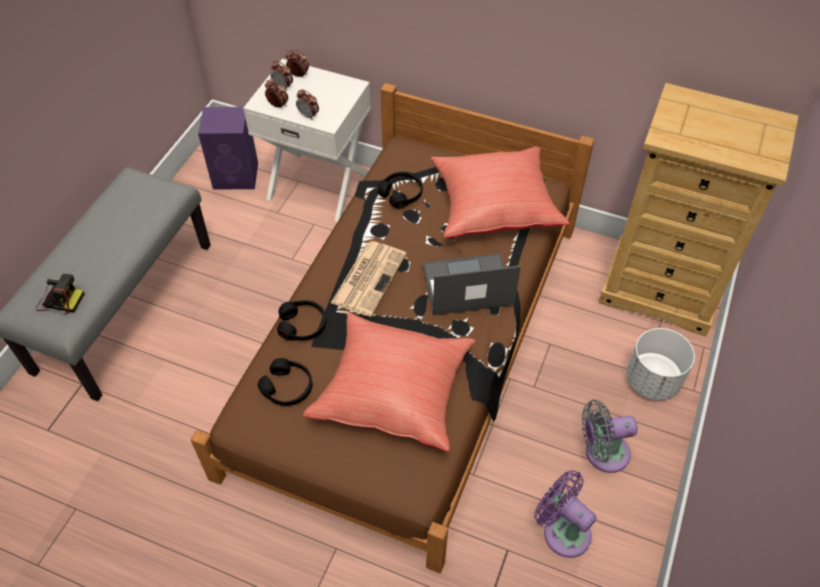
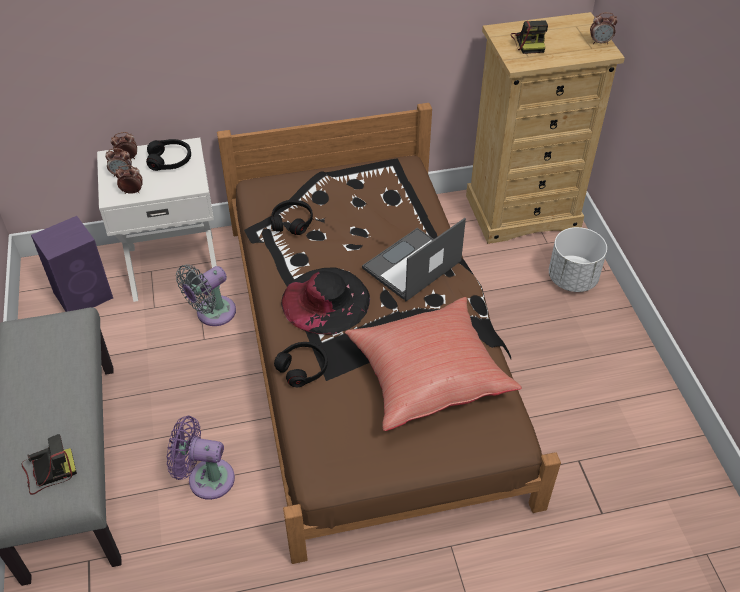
camera: 35 degrees left, 5 degrees down
(287, 387) = (336, 424): black headphones -> black headphones (170, 160)
(308, 115) = (170, 187): alarm clock -> alarm clock (600, 42)
(369, 277) = (326, 300): newspaper -> black hat
(494, 207) = (377, 197): red pillow -> none
(563, 530) = (604, 421): purple fan -> purple fan (206, 478)
(602, 453) = (583, 350): grey fan -> grey fan (212, 313)
(696, 120) = (529, 42): none -> camera

